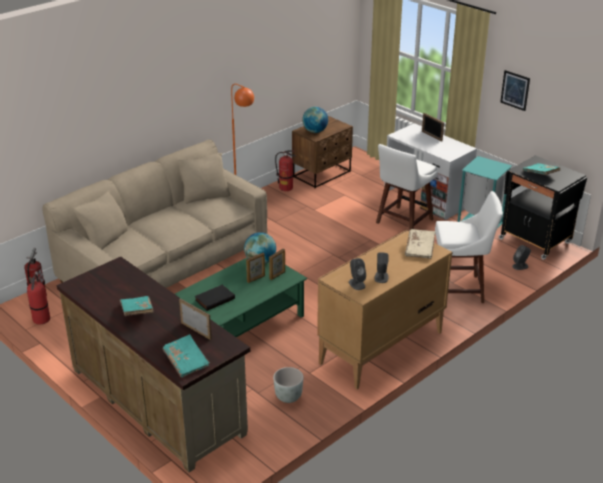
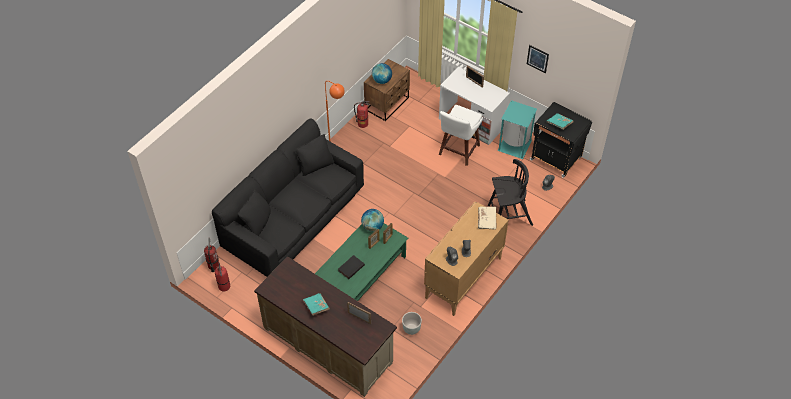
camera: 10 degrees left, 20 degrees up
(165, 263) = (294, 219): beige sofa -> black sofa
(186, 362) = (361, 344): turquoise book -> none
(461, 289) = (509, 215): white stool -> black chair

